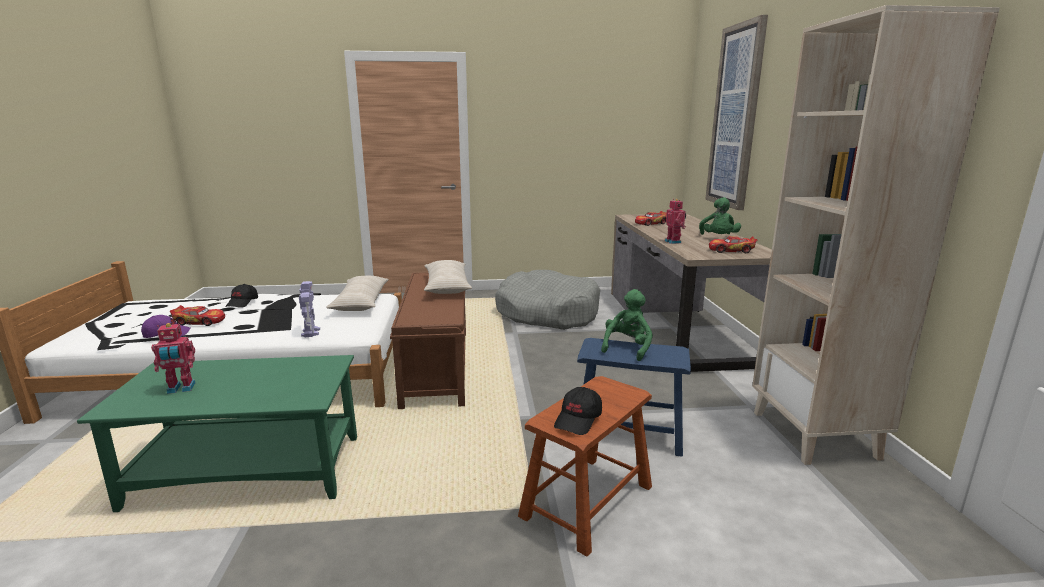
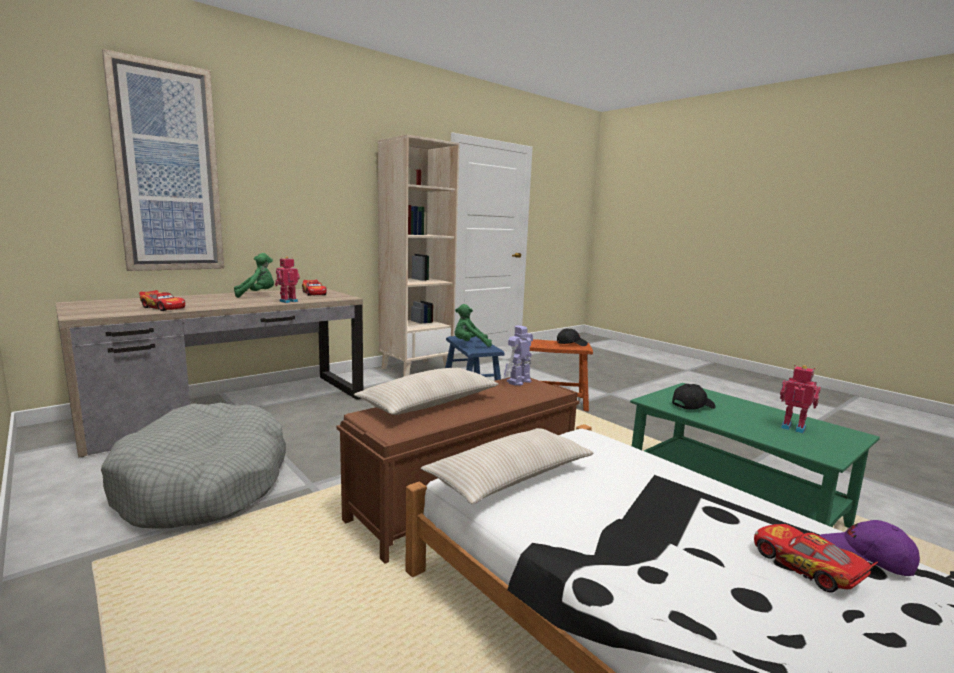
camera: 125 degrees left, 5 degrees down
(242, 303) = (709, 591): black cap -> black cap (692, 406)
(311, 332) = (633, 458): toy robot -> toy robot (518, 381)

